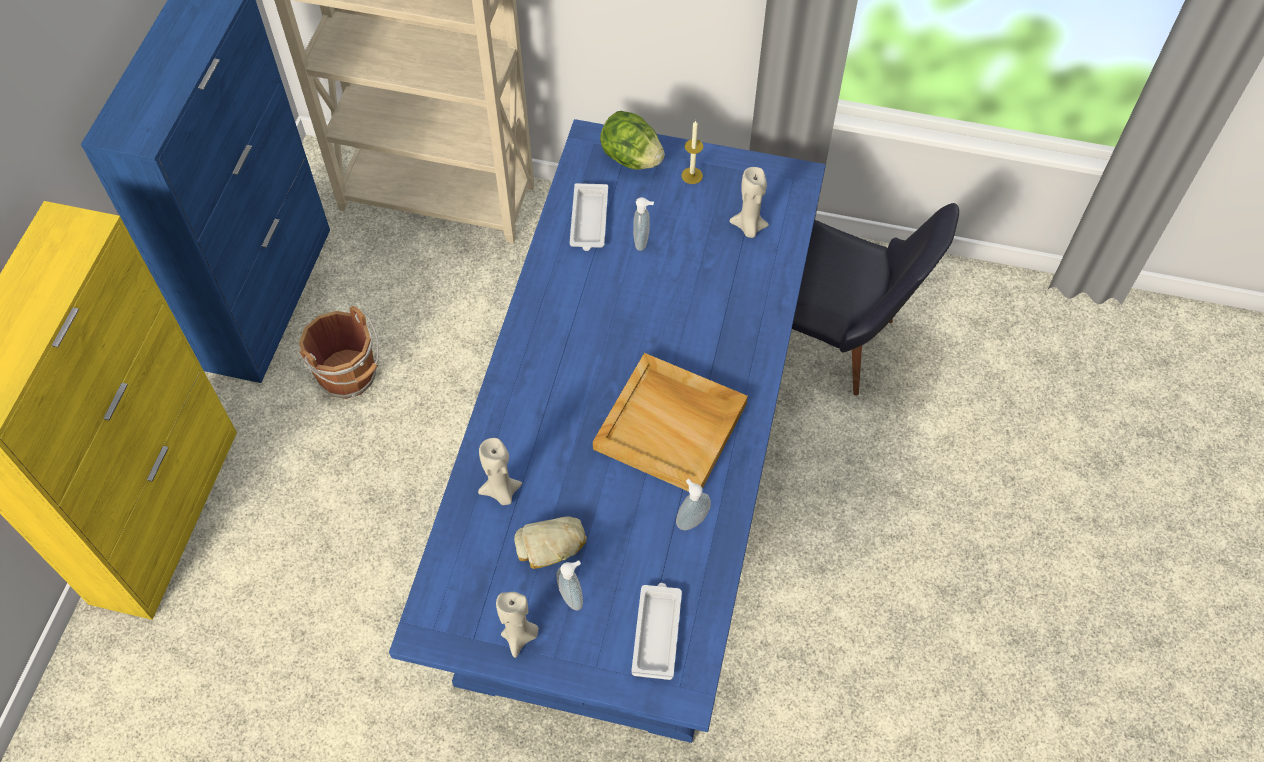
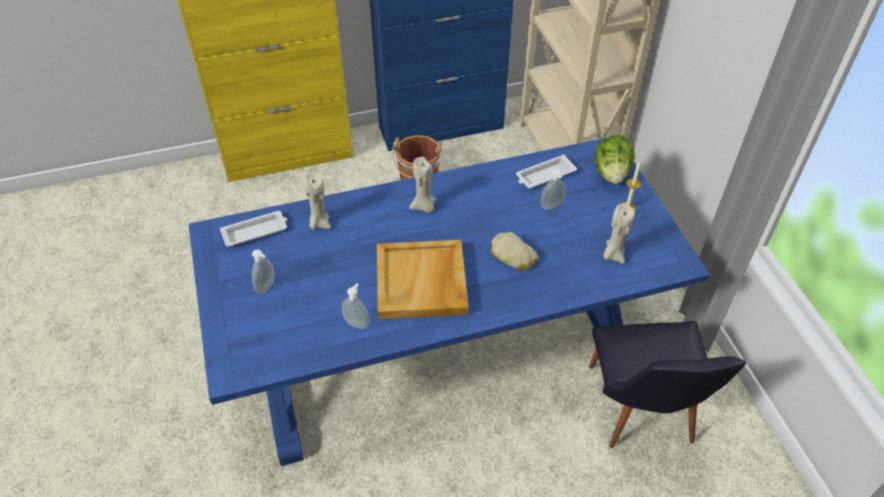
camera: 60 degrees right, 10 degrees down
(520, 636) = (227, 274): beige candle -> beige candle (424, 207)
(551, 545) = (297, 261): bread -> bread (513, 256)
(657, 632) = (264, 340): white tray -> white tray (256, 231)

